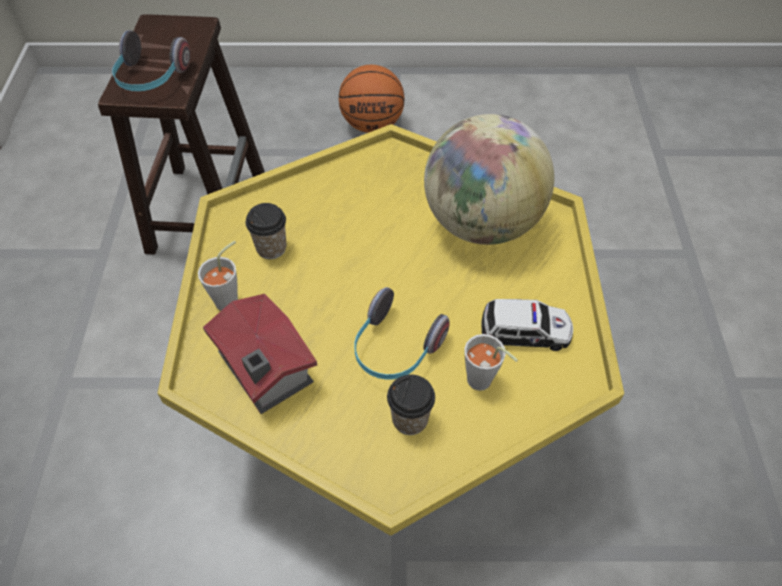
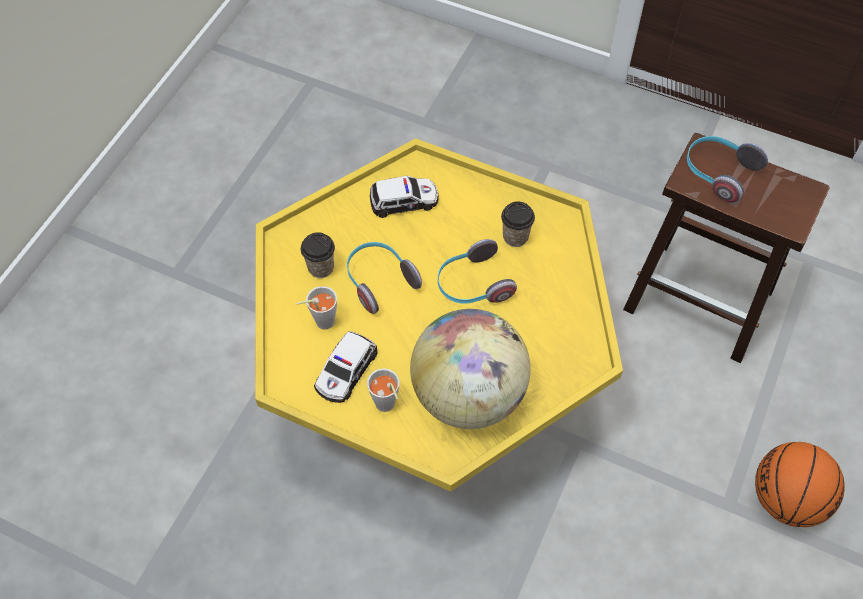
camera: 115 degrees right, 5 degrees up
(231, 299) = (477, 199): grey cup -> grey cup (386, 407)
(264, 372) = (404, 201): toy house -> toy car
(353, 263) = (472, 285): none -> headphones

